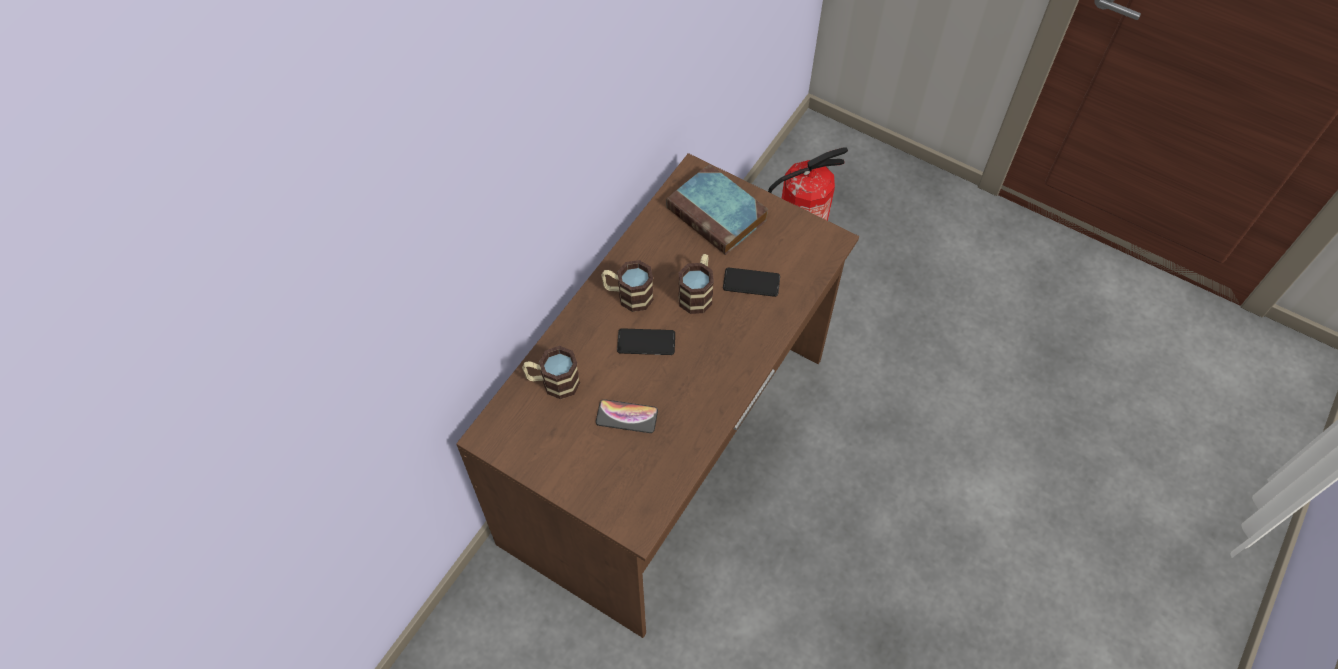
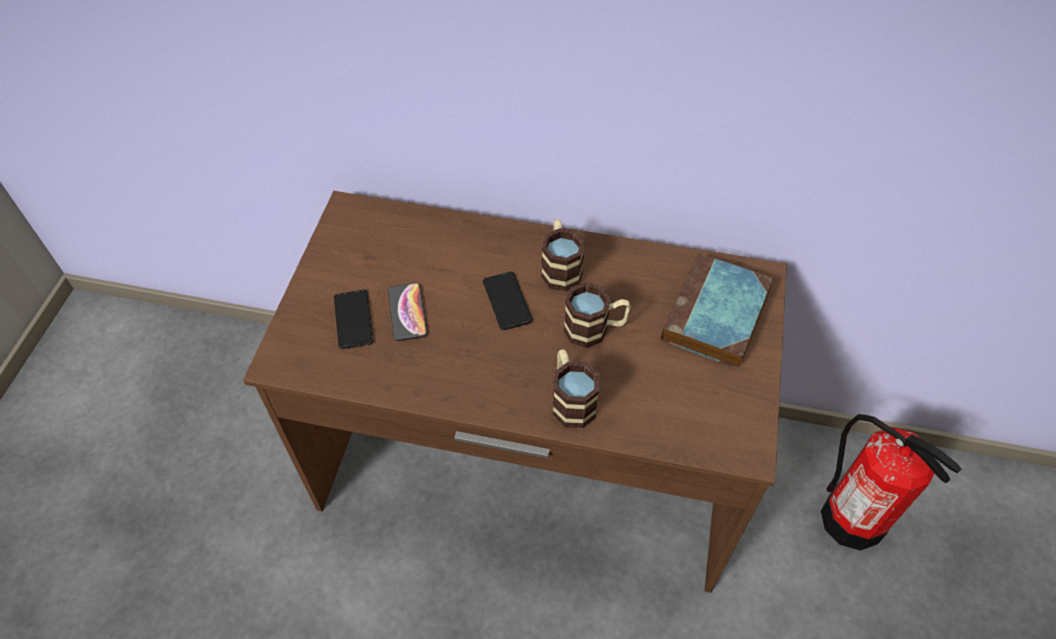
camera: 70 degrees right, 5 degrees down
(553, 382) = (426, 239): mug -> mug (570, 399)
(751, 282) = (636, 378): phone -> phone (353, 320)

